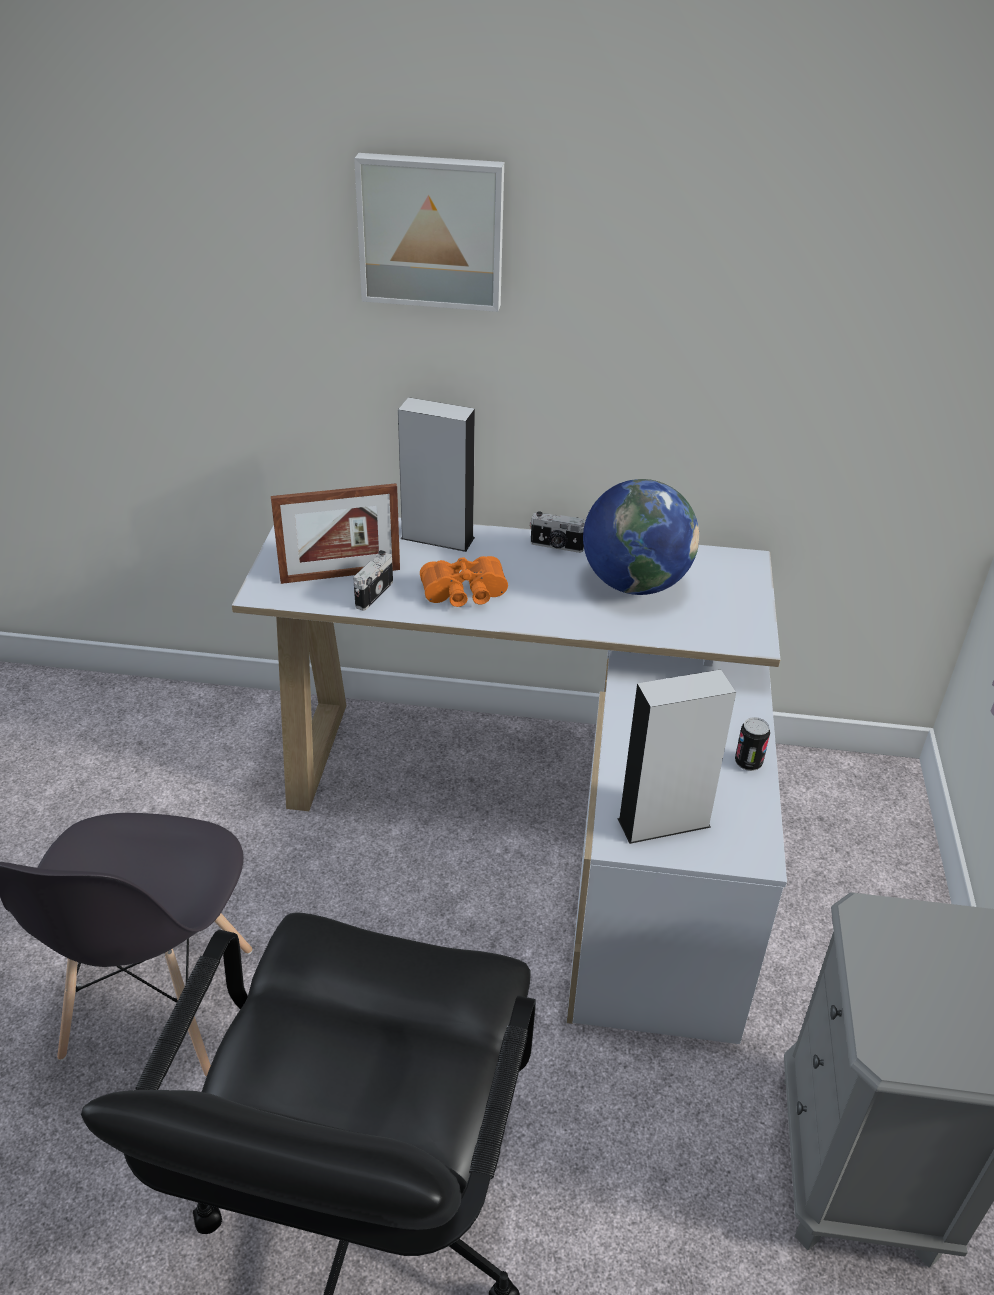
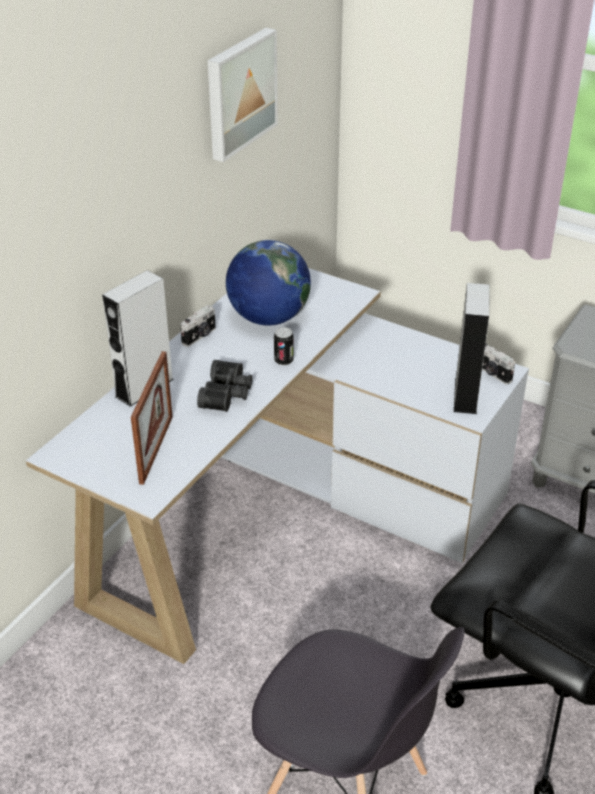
camera: 65 degrees left, 0 degrees up
(372, 593) = (193, 438): camera -> camera (493, 374)
(431, 231) = (78, 157): picture -> picture (239, 93)
(465, 595) = (228, 394): orange binoculars -> black binoculars
(748, 762) = (432, 347): can -> can (283, 360)

